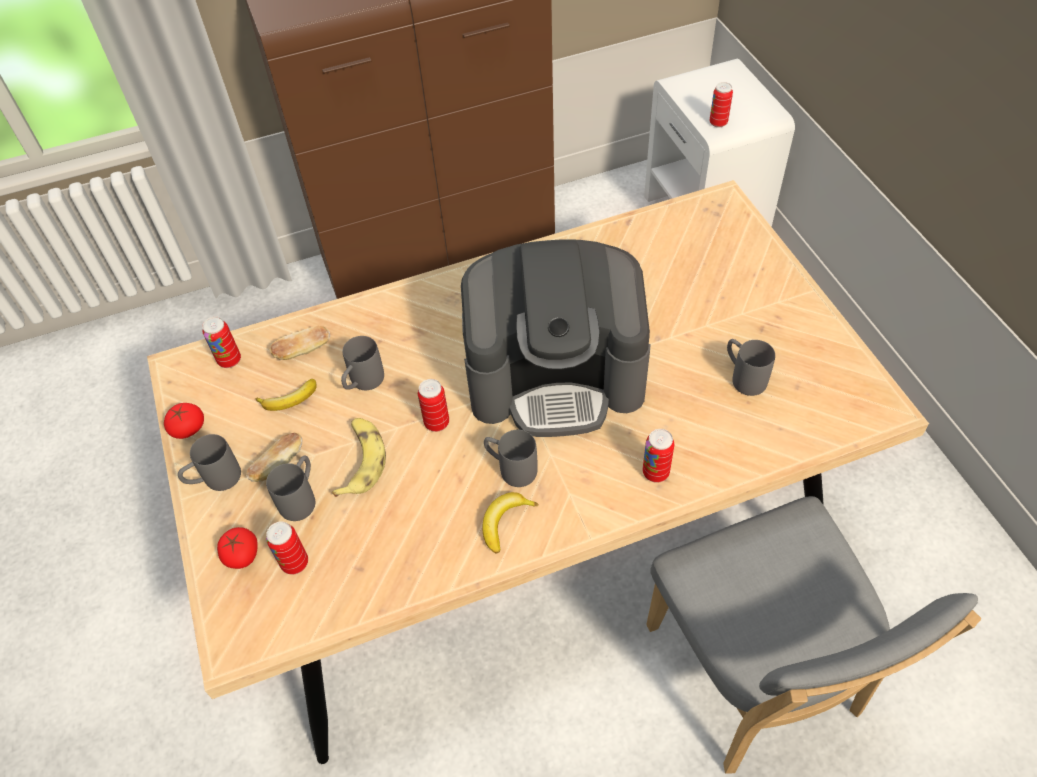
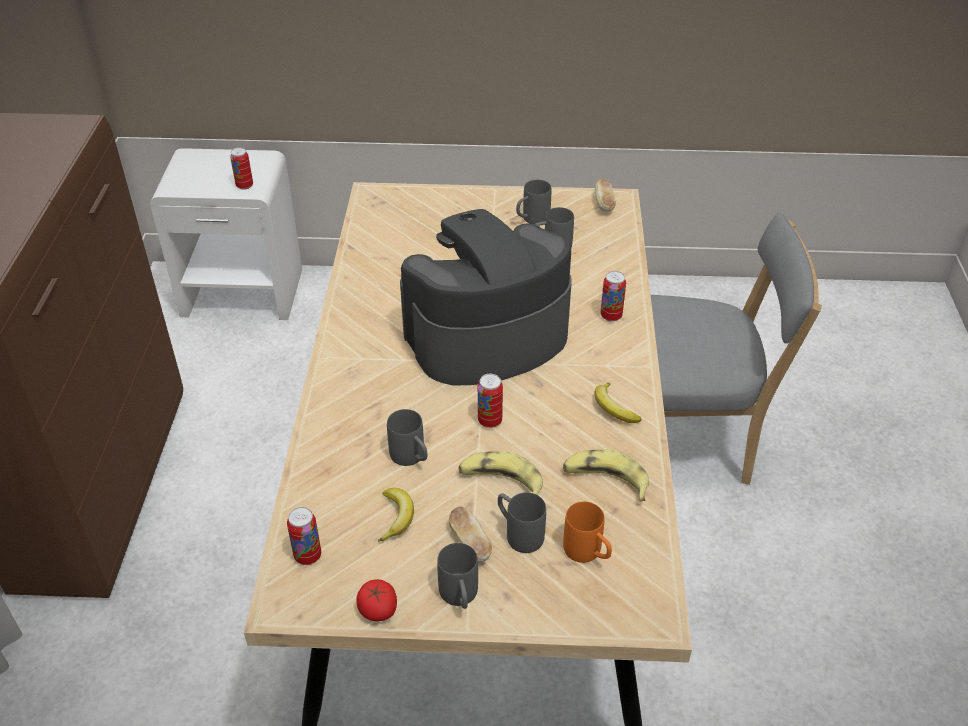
camera: 70 degrees left, 10 degrees down
(241, 555) = (560, 592): tomato -> none
(295, 563) = (588, 553): can -> orange mug
(303, 351) = (339, 493): bread -> bread (604, 203)
(397, 547) = (605, 480): none -> banana
(510, 468) = (564, 390): grey mug -> grey mug (531, 219)
(556, 375) = (486, 337): coffee machine -> coffee machine turned 135 degrees counterclockwise

